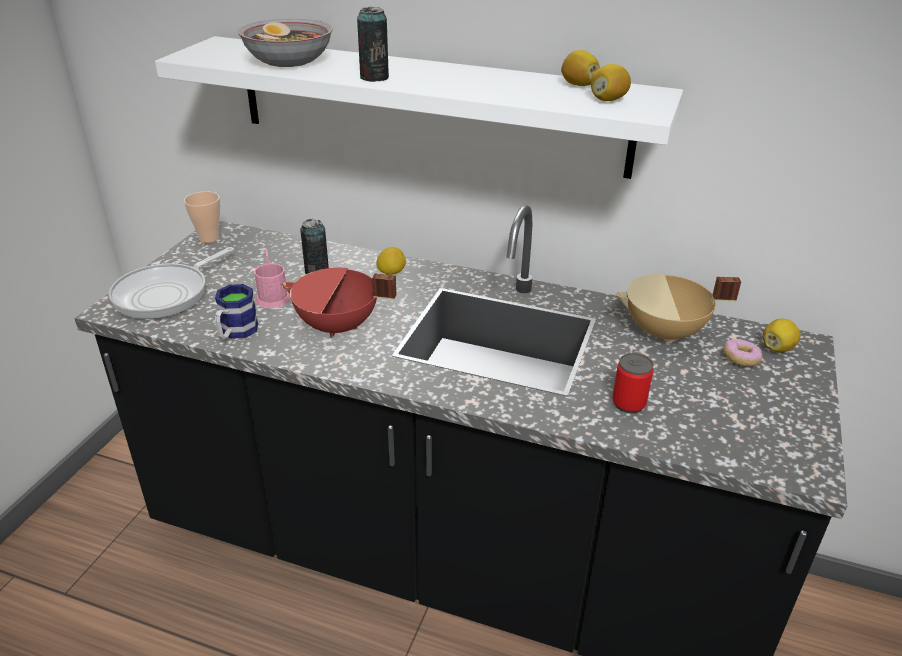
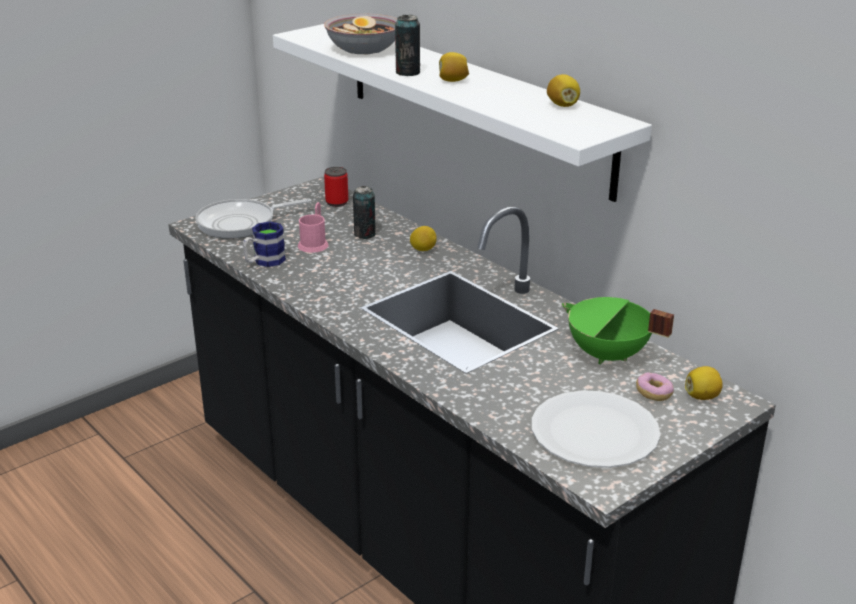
camera: 30 degrees right, 5 degrees down
(209, 238) = (307, 190): cup -> none
(337, 327) = (340, 277): red cooking pot -> none
(608, 100) = (564, 121): lemon -> lemon (452, 81)
(628, 403) = (510, 393): can -> can (337, 202)
(664, 333) = (607, 356): beige cooking pot -> green cooking pot
(741, 418) = (594, 432): none -> white plate

